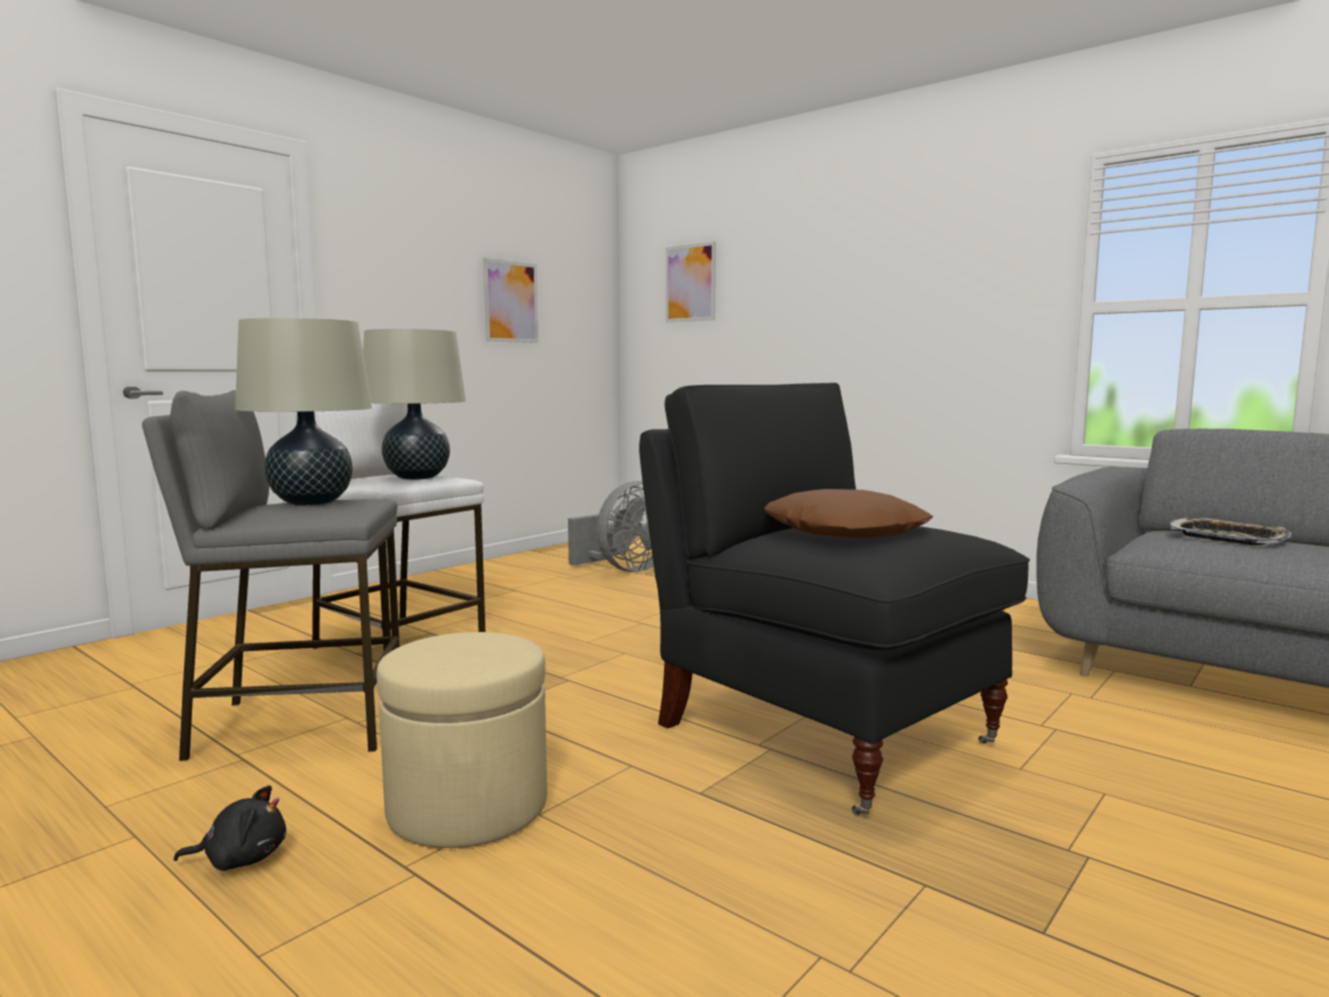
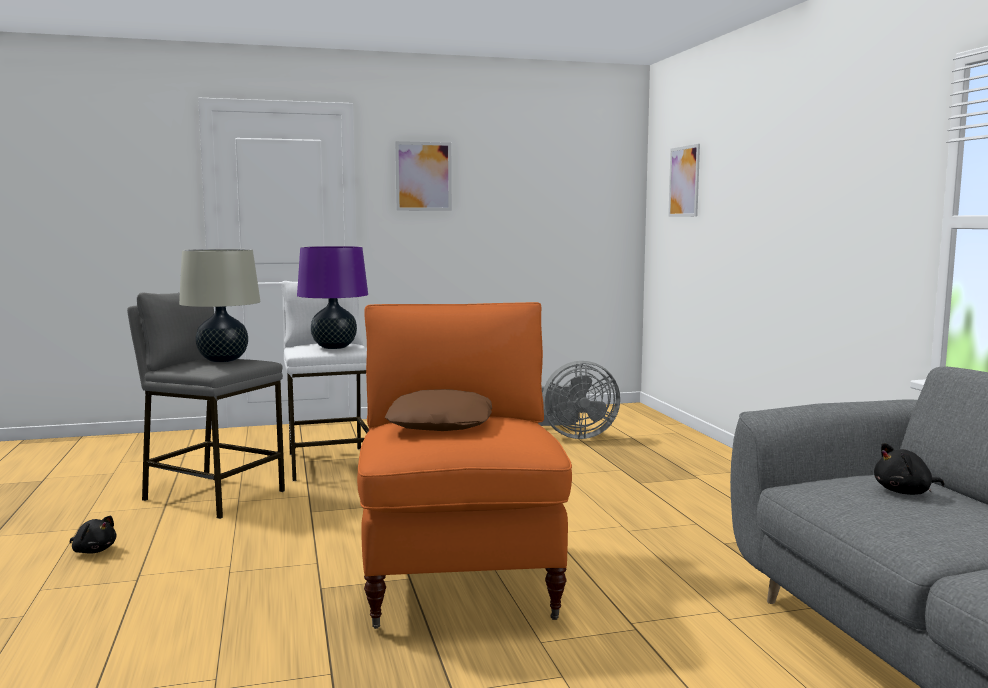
camera: 35 degrees right, 0 degrees up
(417, 477) = (334, 347): beige table lamp -> purple table lamp
(467, 806) = (208, 558): beige ottoman -> none
(511, 302) = (525, 204): picture -> picture (423, 176)
(820, 732) = (460, 579): black armchair -> orange armchair
(1226, 538) = (905, 492): tray -> black plush toy

